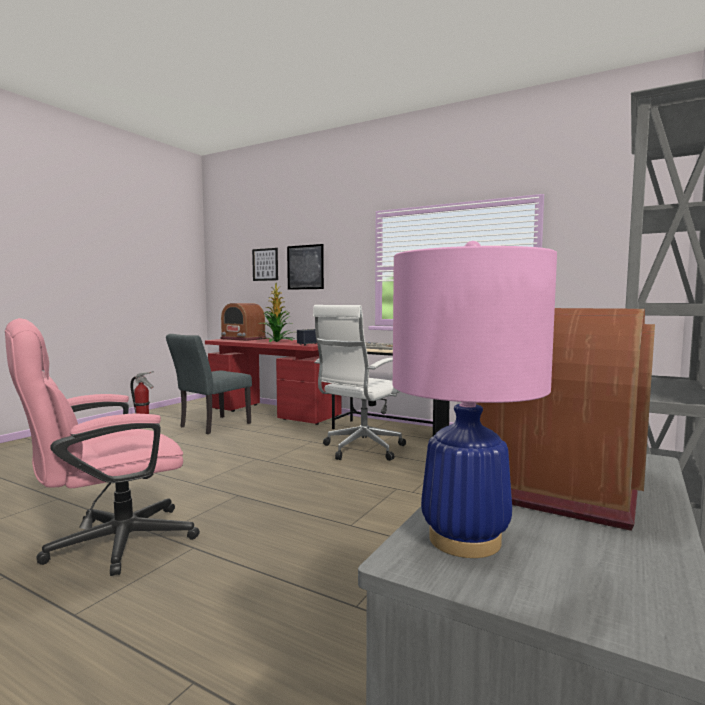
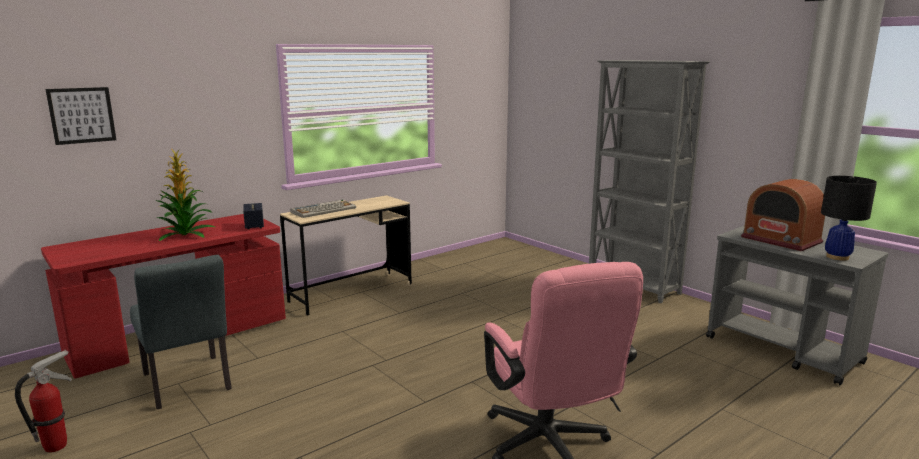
camera: 70 degrees left, 10 degrees up
(243, 339) = (91, 247): radio -> none
(305, 267) = (170, 117): picture -> none
(361, 450) = (396, 314): white office chair -> none
(465, 540) = (837, 257): pink table lamp -> black table lamp

